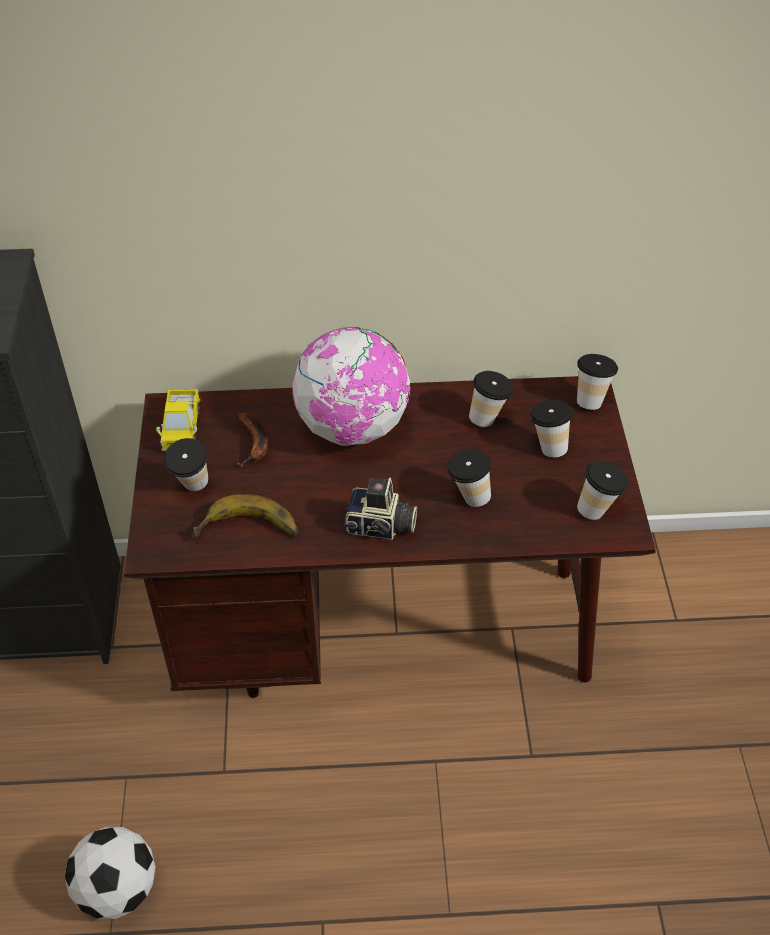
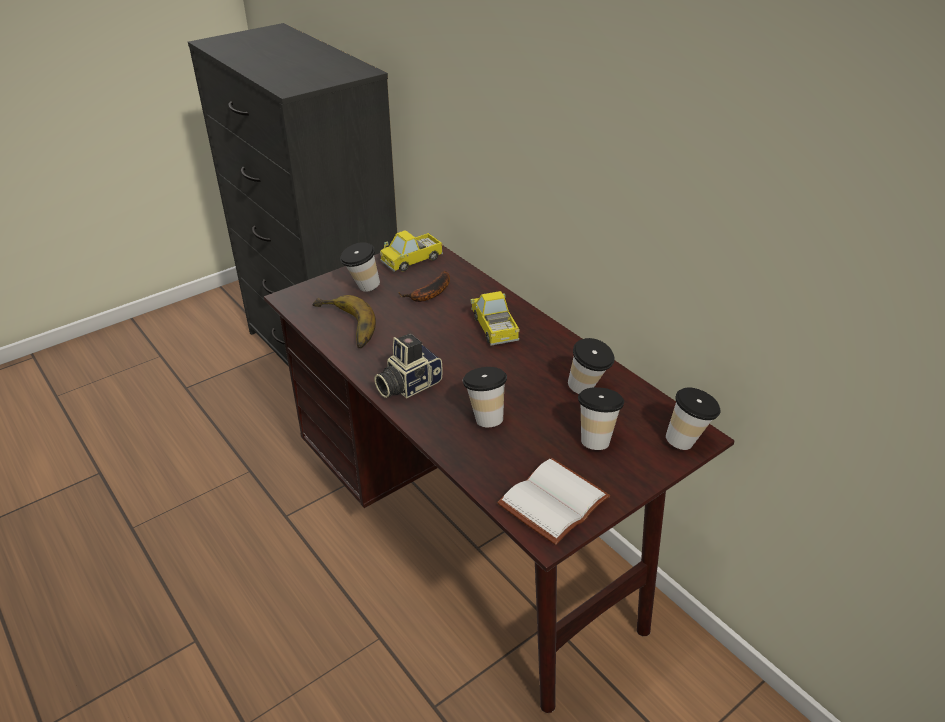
camera: 55 degrees right, 10 degrees down
(118, 889) = (165, 513): football -> none
(353, 428) = (494, 328): globe -> toy truck
(381, 527) = (407, 384): camera -> camera turned 75 degrees clockwise
(598, 510) = (554, 504): cup -> white book

